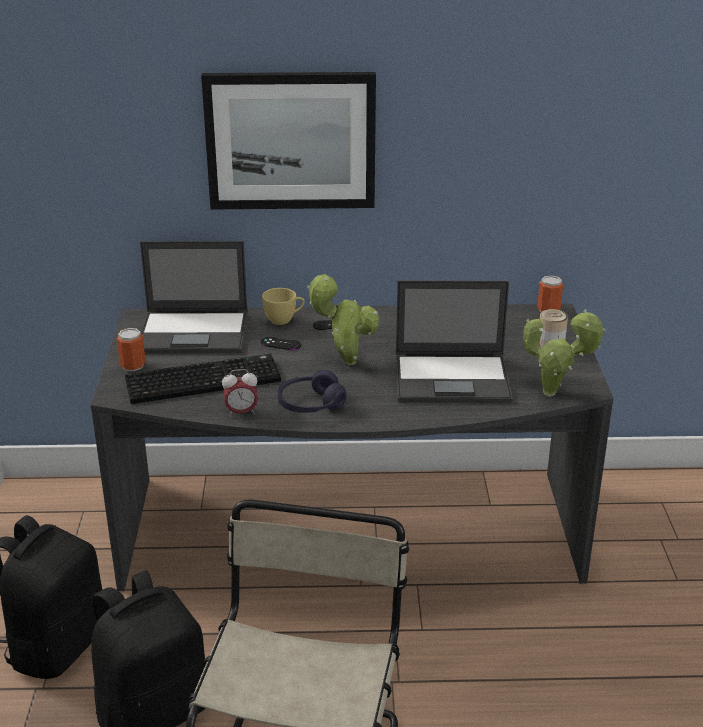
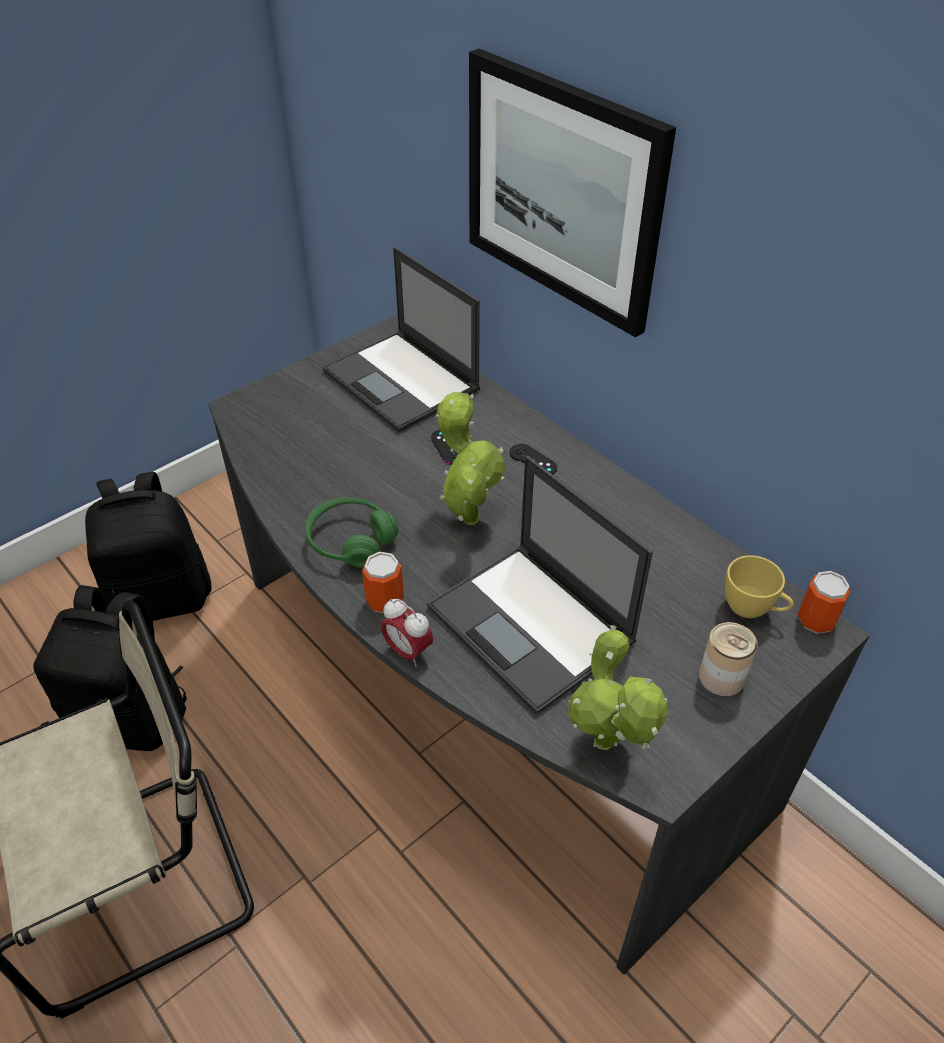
camera: 50 degrees right, 15 degrees up
(133, 365) = (300, 383): can -> can (385, 601)
(204, 379) = (322, 440): keyboard -> none
(241, 412) = (285, 502): alarm clock -> alarm clock (408, 651)
(284, 320) = (499, 421): yellow cup -> yellow cup (752, 609)
(310, 404) = (351, 542): purple headphones -> green headphones

